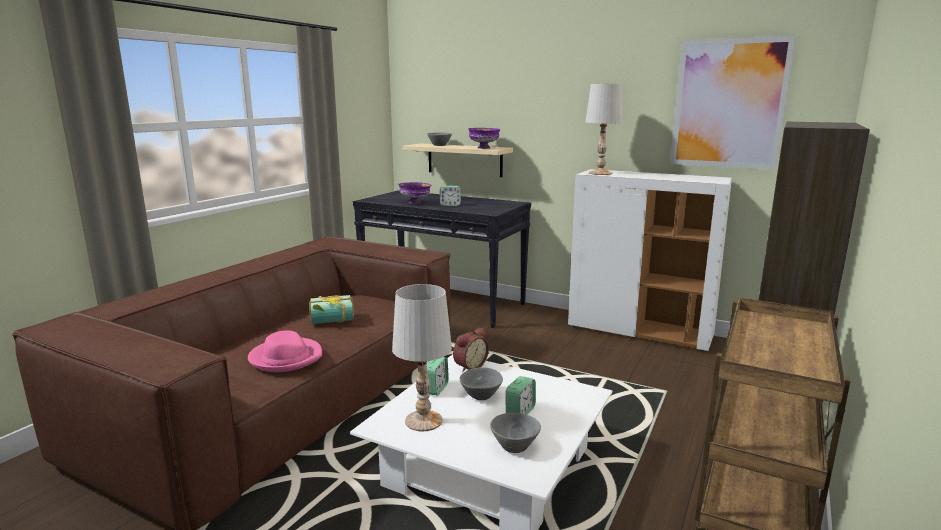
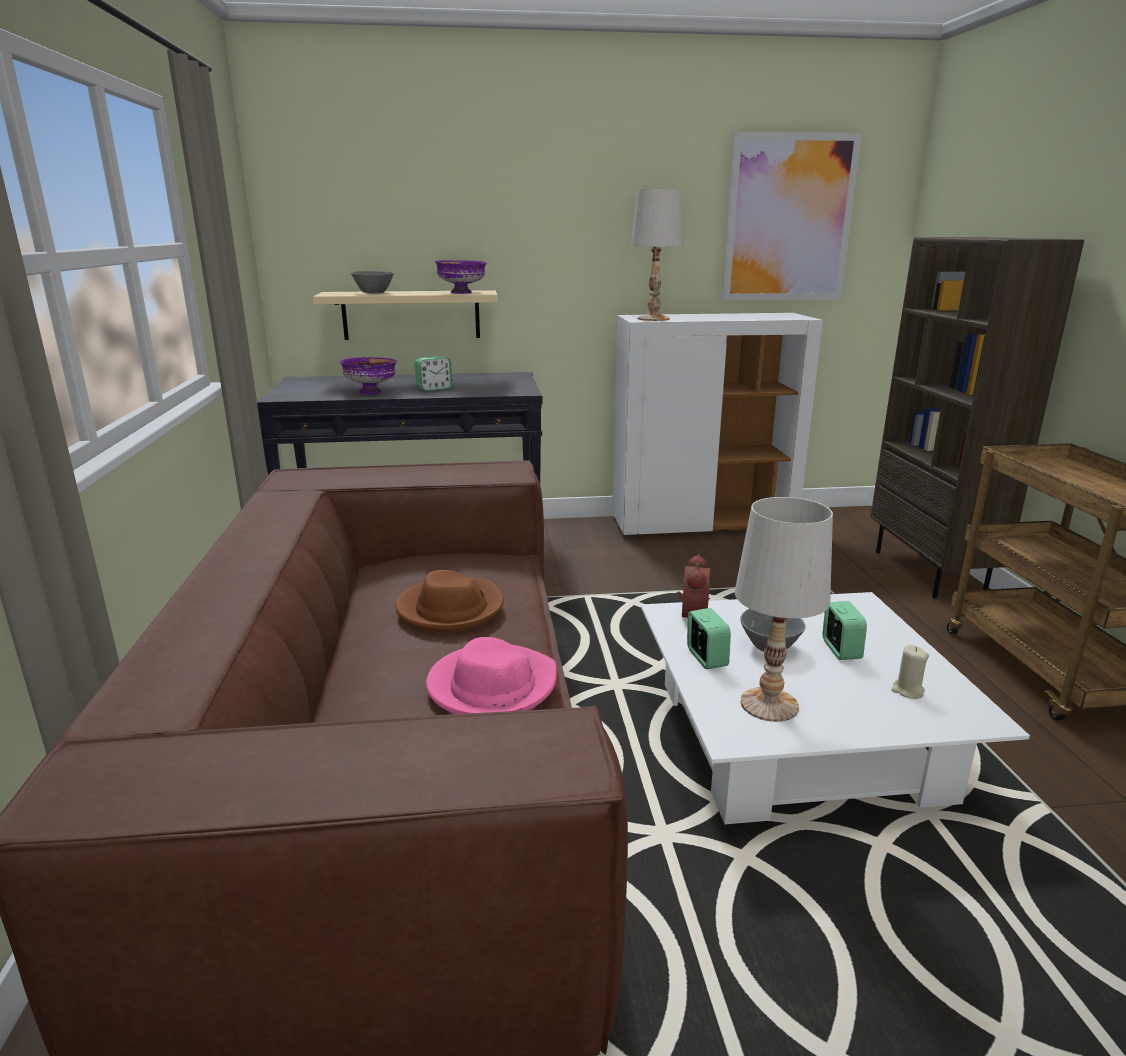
camera: 35 degrees left, 5 degrees up
(332, 322) = (450, 609): book -> brown hat
(516, 446) = (907, 691): grey bowl -> beige candle

